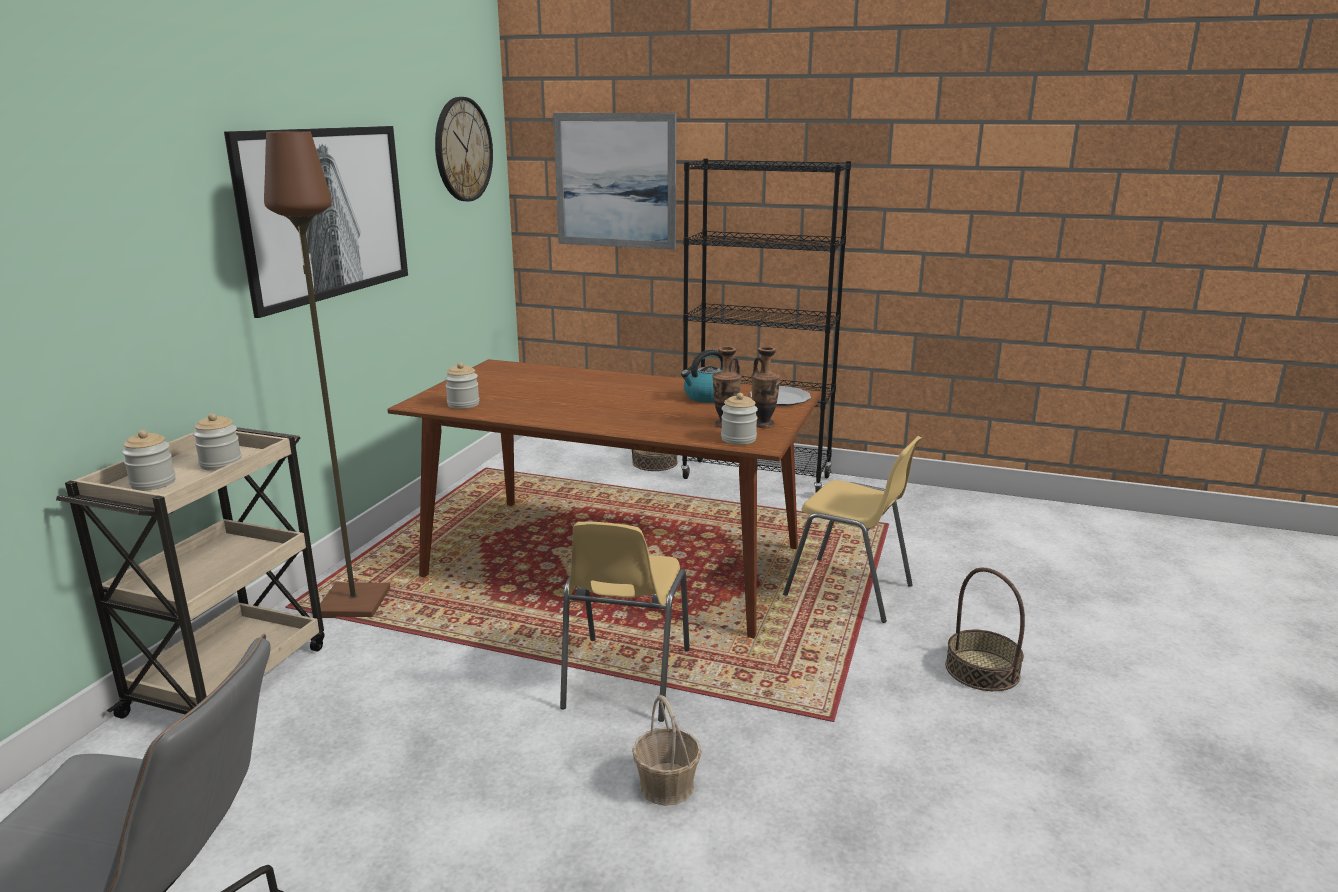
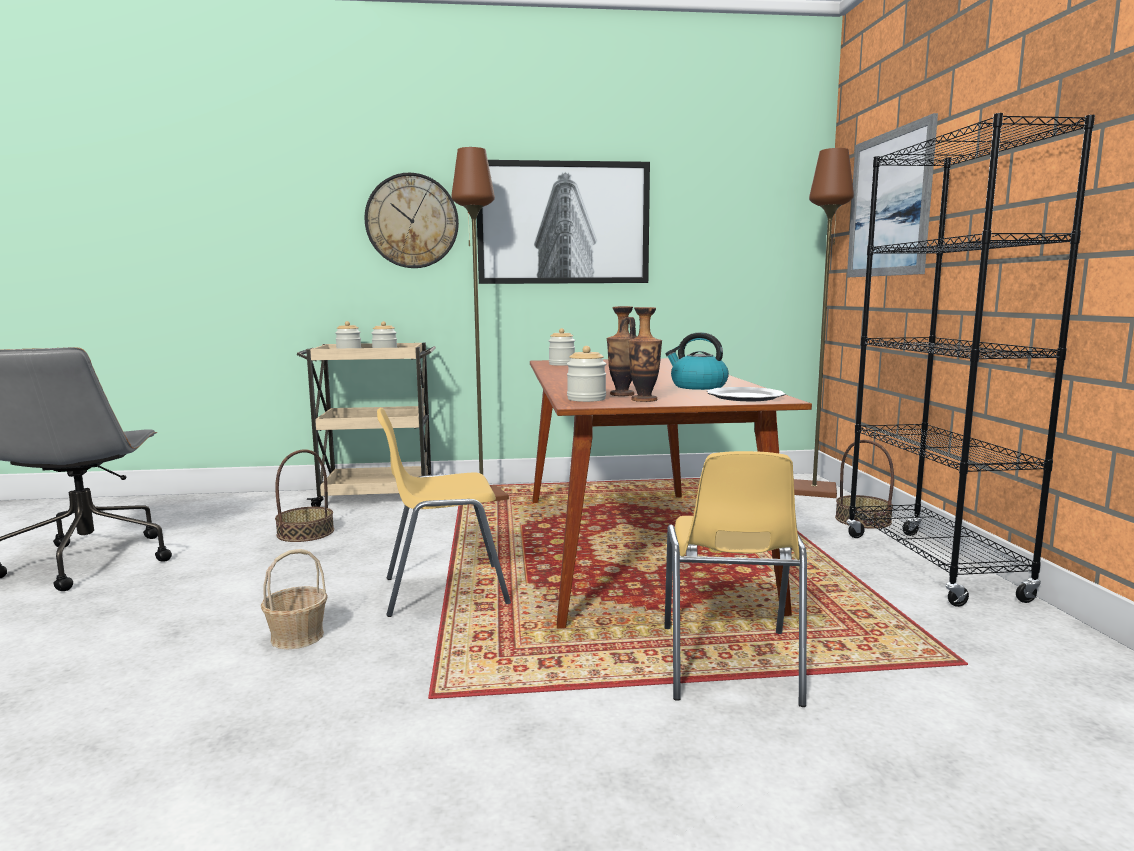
camera: 65 degrees right, 10 degrees down
(463, 149) = (752, 186): wall clock -> wall clock (412, 221)
(570, 452) = (814, 491): none -> brown floor lamp
(982, 670) = (625, 800): basket -> basket (305, 532)

